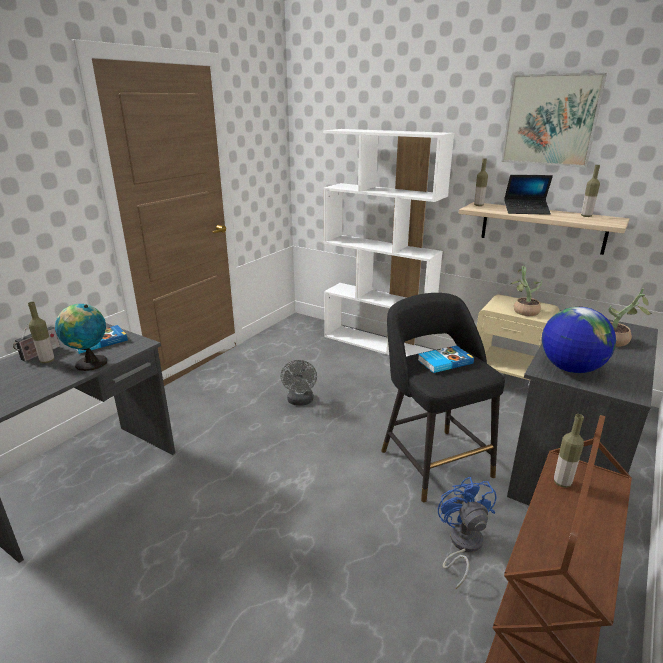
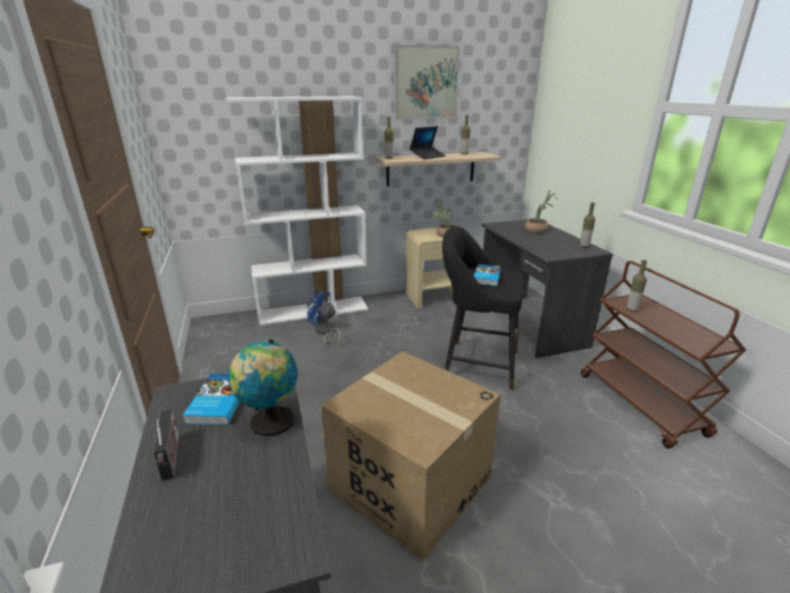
camera: 50 degrees left, 0 degrees up
(47, 361) = (207, 456): bottle -> bottle (584, 246)
(230, 496) = (409, 483): none -> cardboard box
(300, 401) = (331, 383): grey fan -> none
(462, 545) = (562, 396): blue fan -> blue fan (325, 332)
(570, 368) = (555, 250): globe -> none

